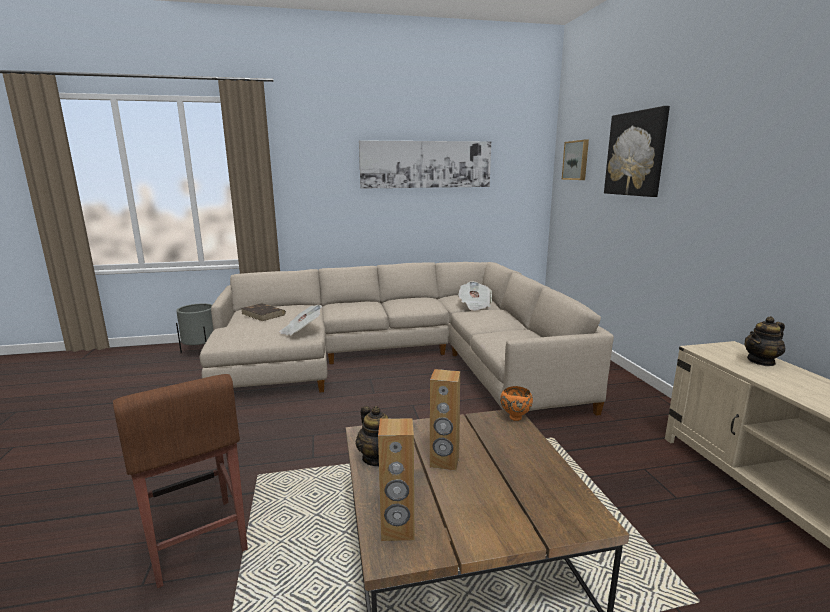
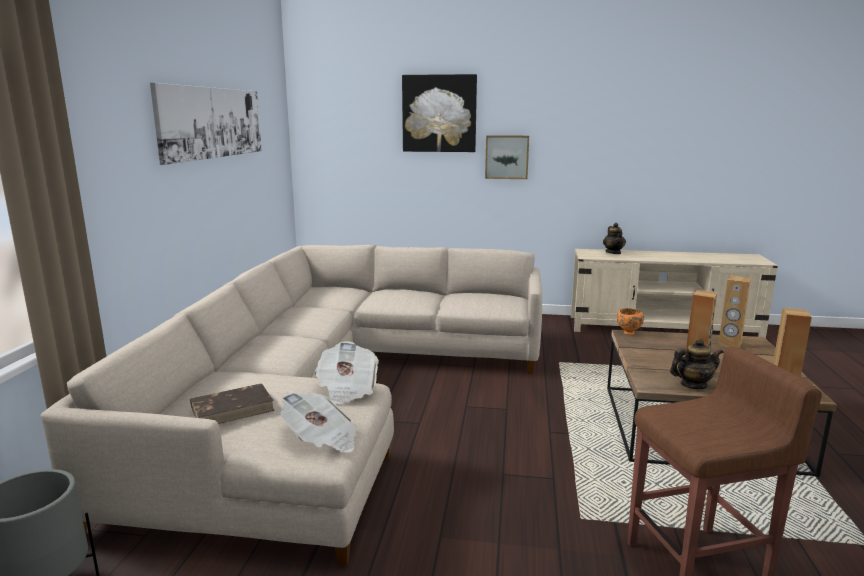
camera: 70 degrees left, 0 degrees up
(475, 305) = (361, 295): newspaper -> newspaper (322, 440)
(549, 493) = (729, 344): none -> brown speaker
(576, 160) = (339, 117): picture -> picture (507, 157)

